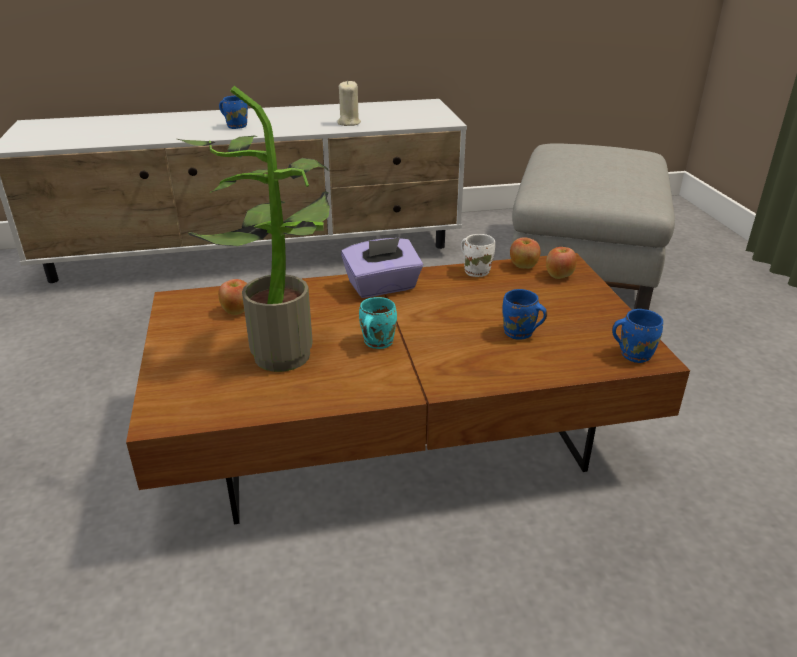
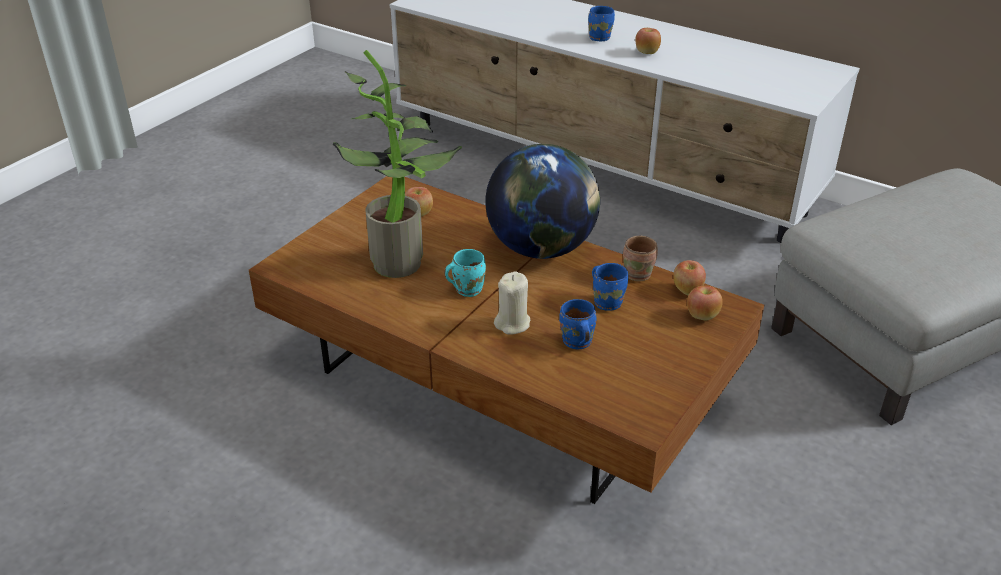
camera: 45 degrees right, 5 degrees up
(290, 125) = (647, 52): none -> apple
(348, 123) = (703, 69): beige candle -> beige candle (512, 323)
(382, 287) = (542, 248): purple tissue box -> globe
(476, 271) = (639, 273): white mug -> brown mug
(633, 353) = (635, 411): blue mug -> blue mug (608, 302)

